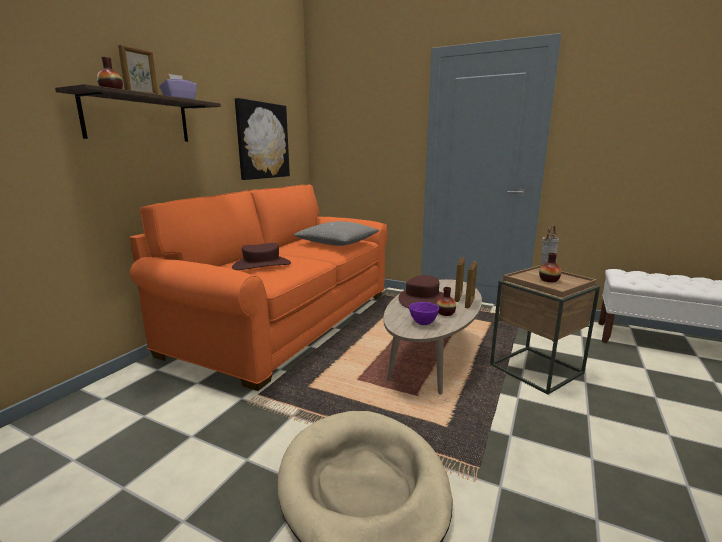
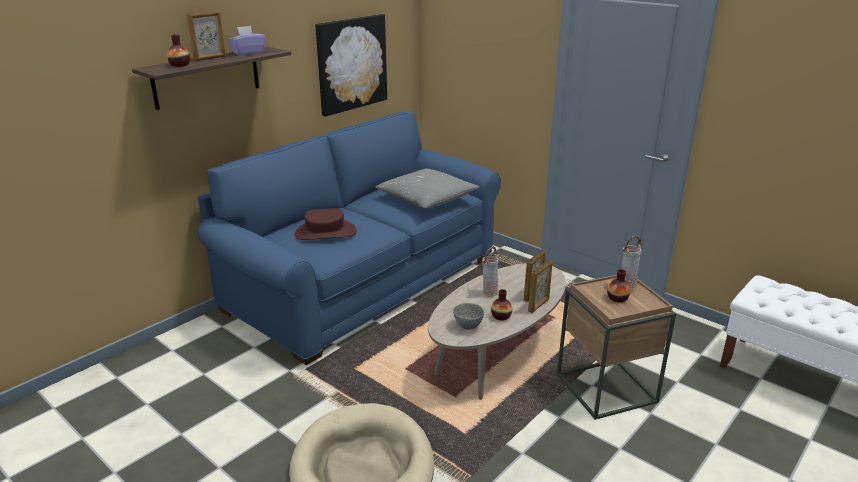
camera: 15 degrees right, 10 degrees up
(288, 321) = (364, 283): orange sofa -> blue sofa
(422, 299) = (489, 292): brown hat -> vase
(423, 323) = (467, 326): purple bowl -> grey bowl

